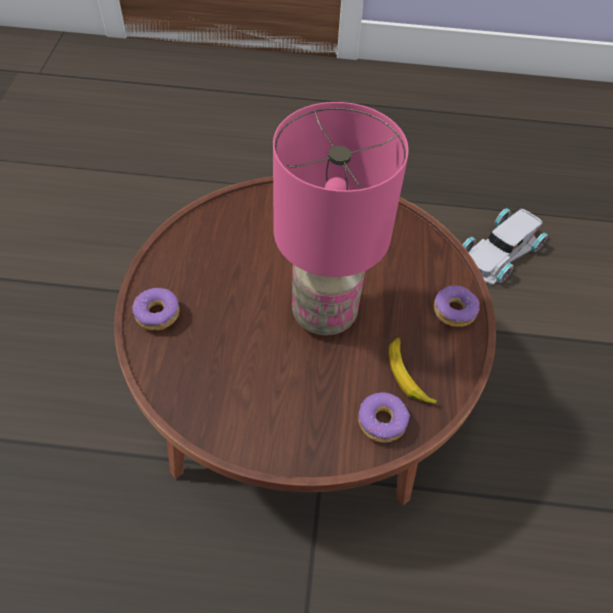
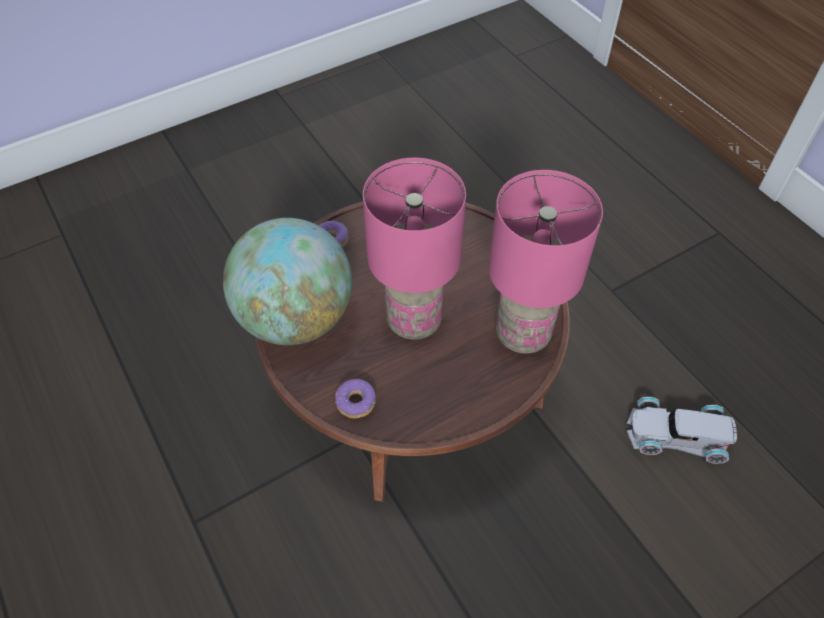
camera: 55 degrees right, 0 degrees up
(228, 409) = (296, 318): none -> globe
(409, 374) = (409, 398): banana -> none
(411, 247) = (523, 334): none -> pink table lamp
(454, 311) = (489, 393): donut -> none

